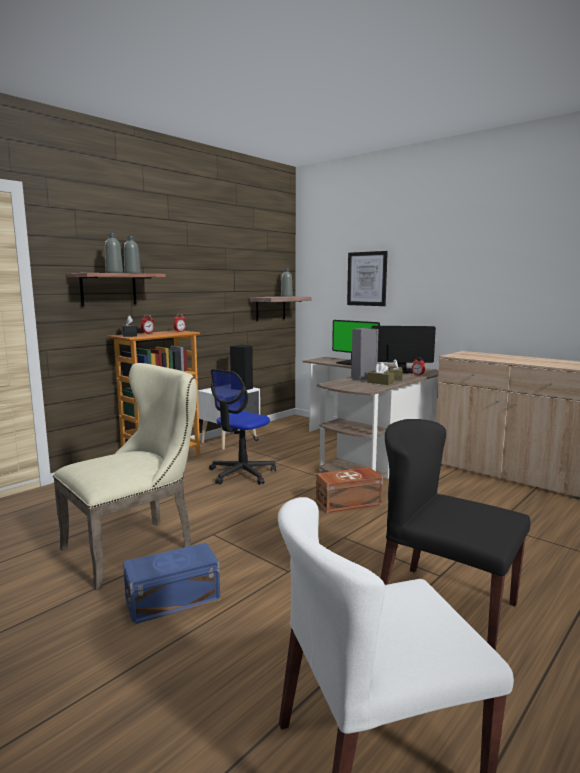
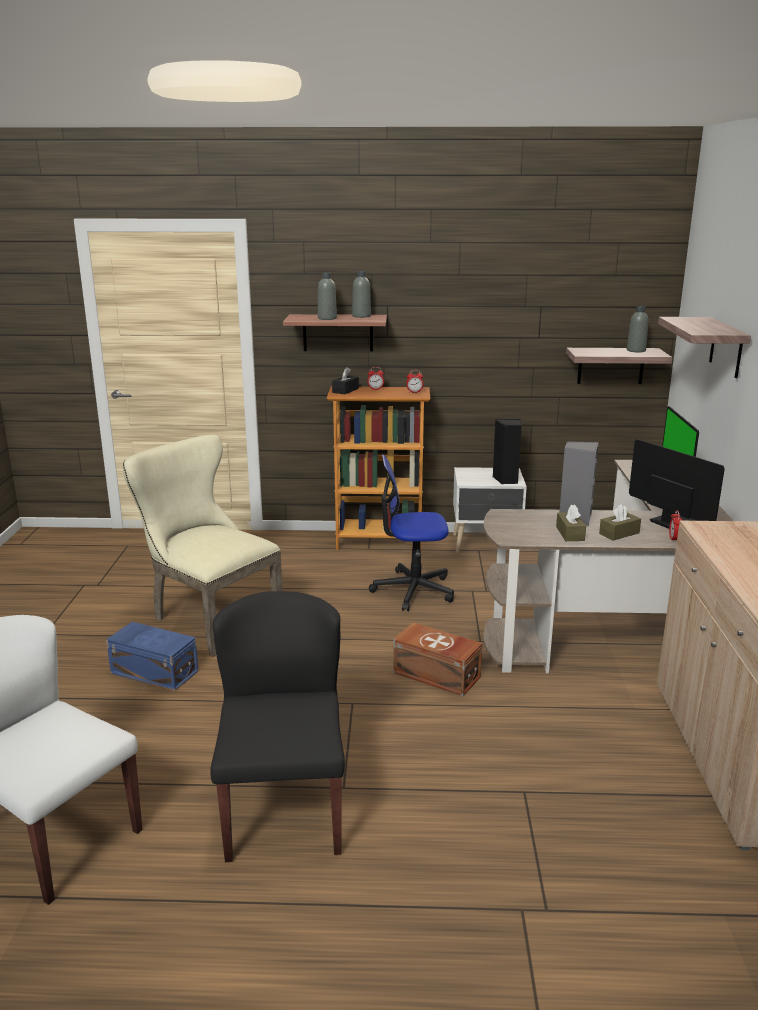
camera: 50 degrees right, 10 degrees up
(136, 547) = (209, 618): beige chair -> beige chair turned 150 degrees counterclockwise
(367, 279) = (726, 347): picture -> shelf

